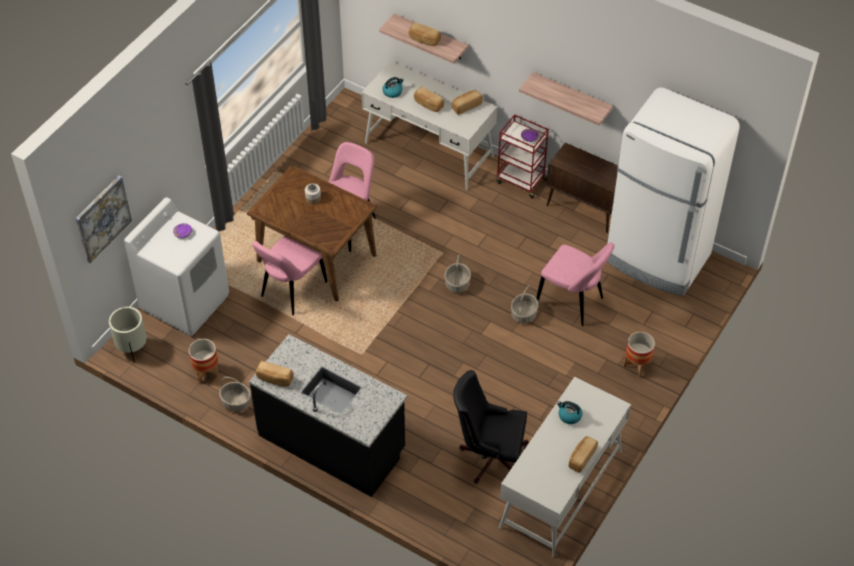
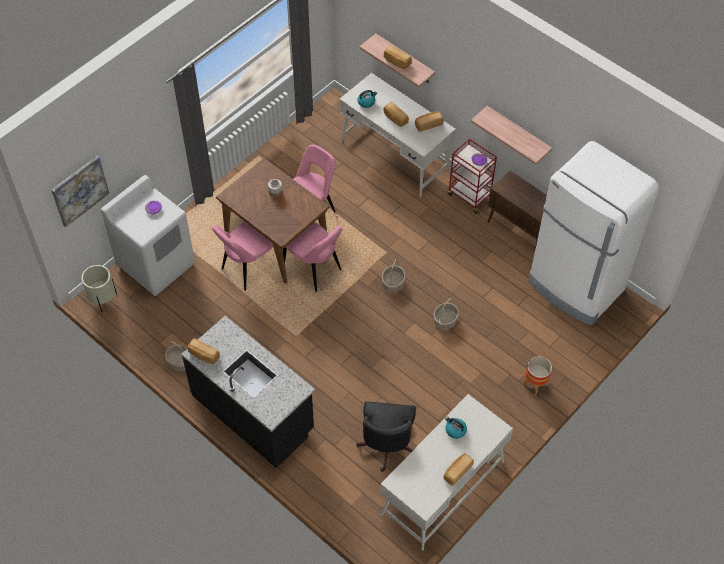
camera: 10 degrees right, 5 degrees up
(206, 372) = (160, 331): planter -> none
(489, 456) = (386, 447): black office chair -> black office chair turned 105 degrees counterclockwise
(572, 302) = (491, 316): pink chair -> pink chair (314, 269)

